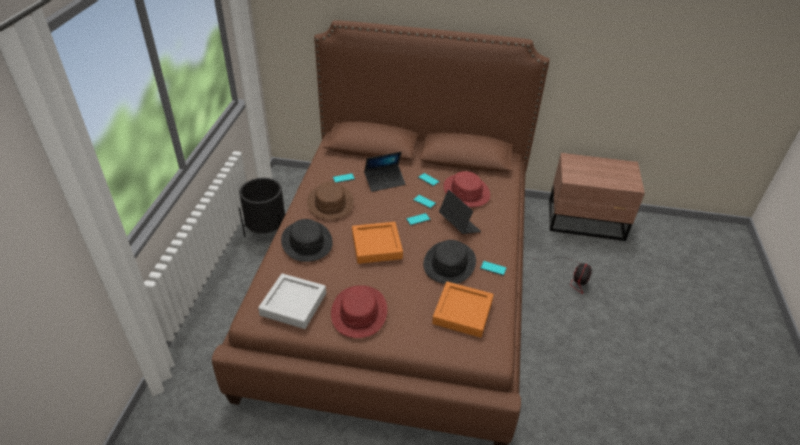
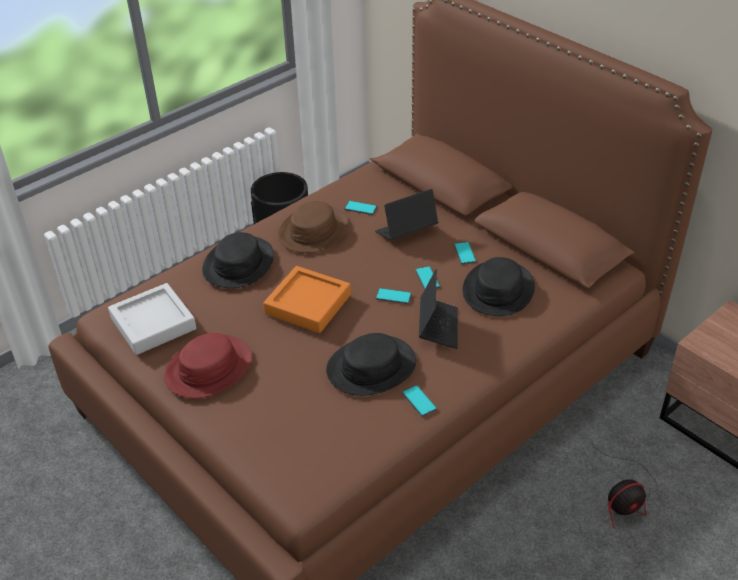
camera: 40 degrees right, 0 degrees up
(385, 181) = (406, 232): laptop -> laptop turned 135 degrees clockwise
(462, 312) = (319, 431): orange tray -> none
(466, 191) = (498, 289): red hat -> black hat

